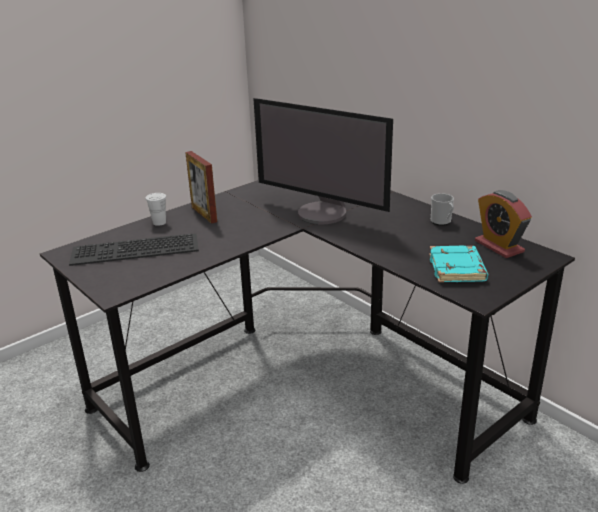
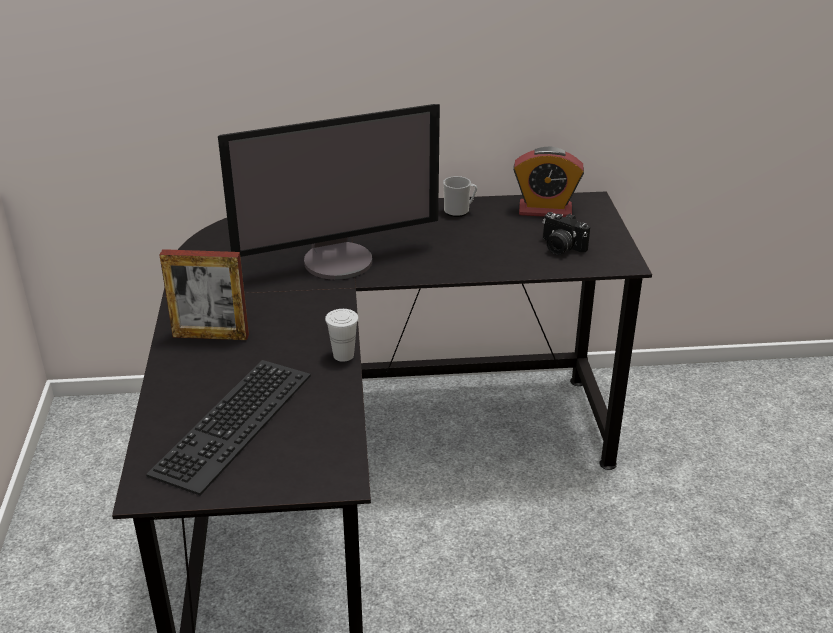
camera: 55 degrees left, 5 degrees up
(159, 222) = (179, 377): white cup -> white cup (343, 355)
(458, 269) = (560, 247): turquoise book -> camera

